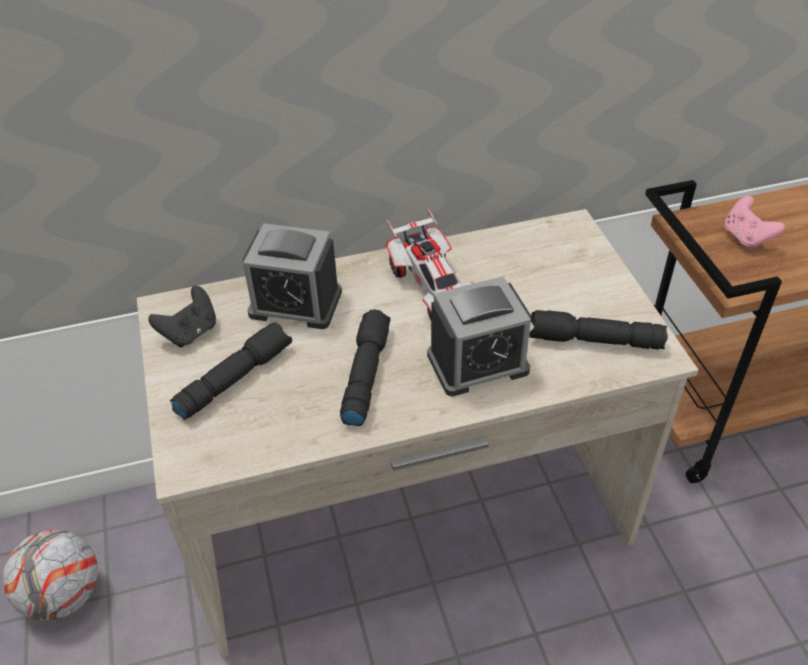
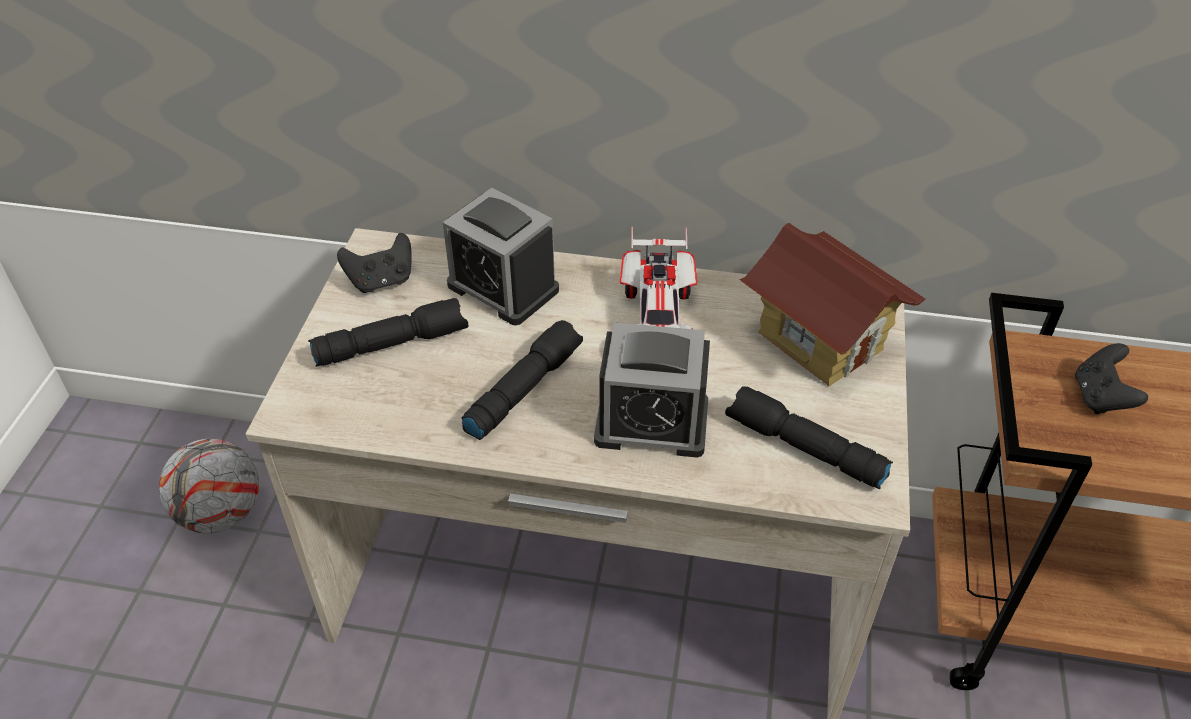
camera: 25 degrees right, 0 degrees up
(554, 261) = (821, 341): none -> toy house
(746, 237) = (1100, 397): pink game controller -> black game controller

